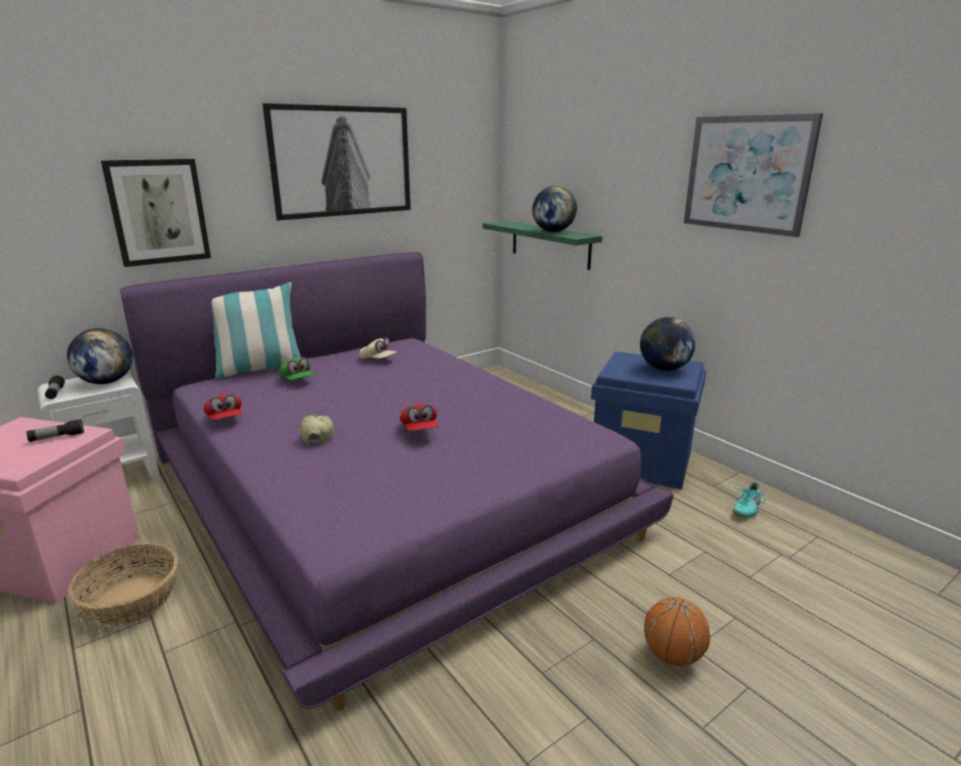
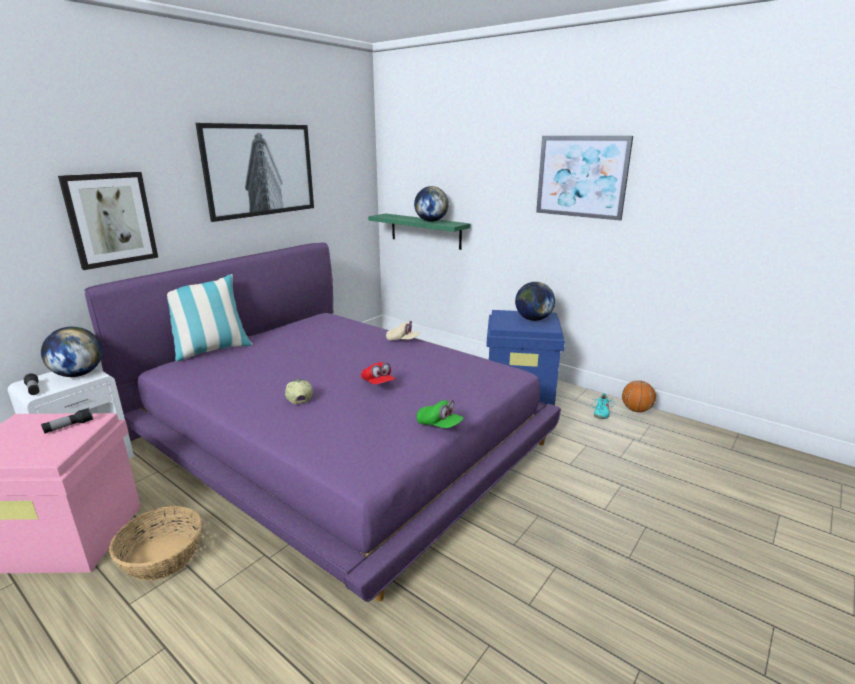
camera: 15 degrees left, 0 degrees up
(225, 419) = (208, 394): red cap -> none
(297, 380) = (250, 356): green cap -> green cap (439, 425)
(378, 360) = (309, 332): beige cap -> beige cap (403, 340)
(672, 655) = (593, 516): basketball -> basketball (636, 410)

